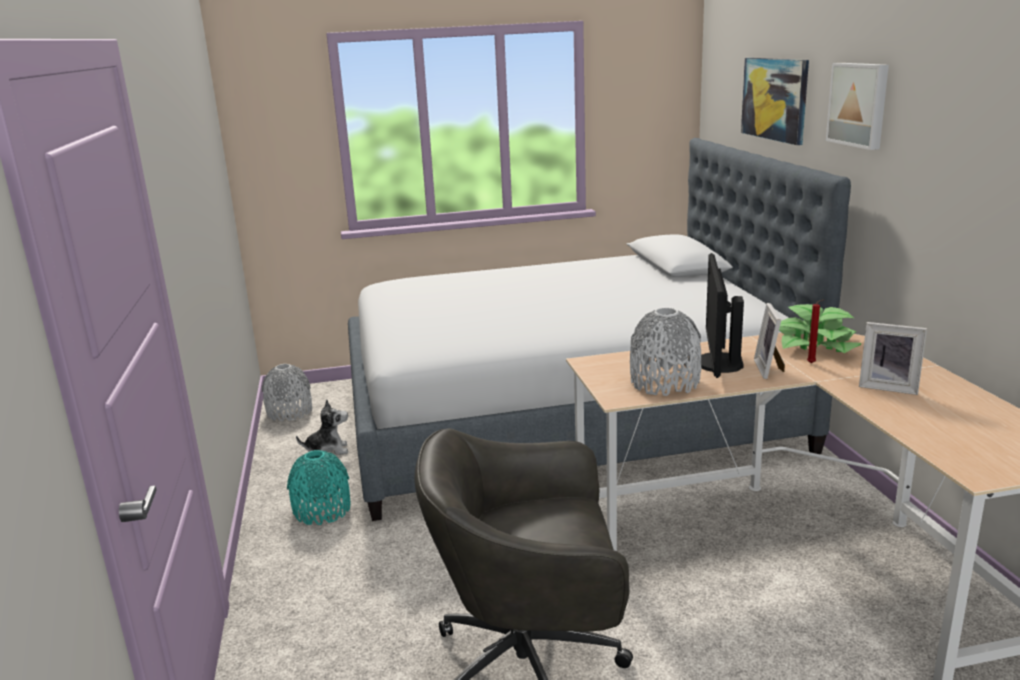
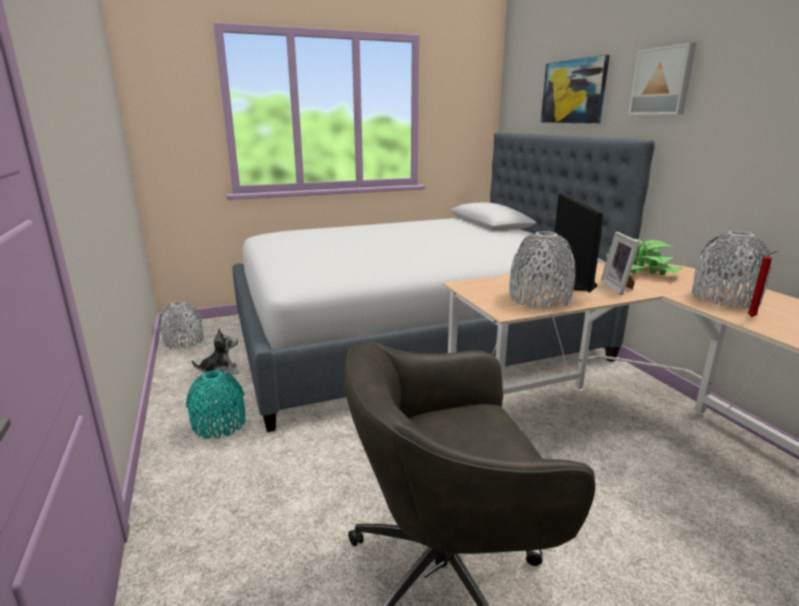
camera: 10 degrees left, 0 degrees up
(812, 363) = (649, 283): red candle -> red candle (753, 317)
(888, 387) = (725, 298): picture frame -> grey vase

